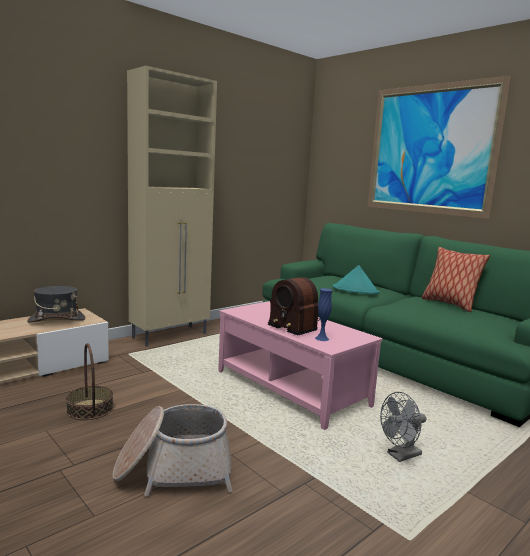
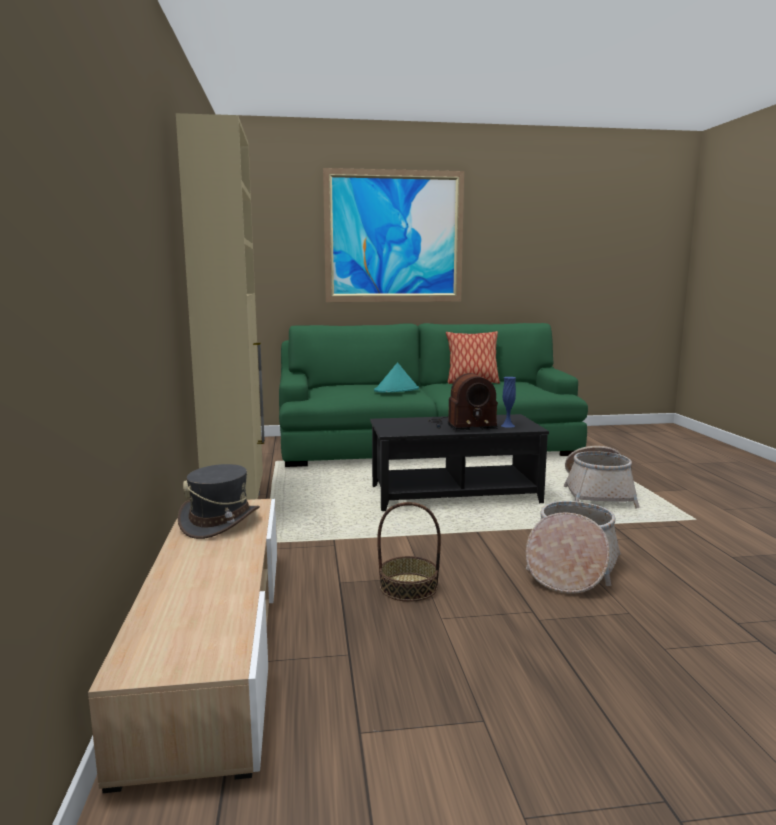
camera: 55 degrees left, 0 degrees up
(292, 388) = (454, 494): pink coffee table -> black coffee table
(400, 456) = (597, 493): grey fan -> basket

